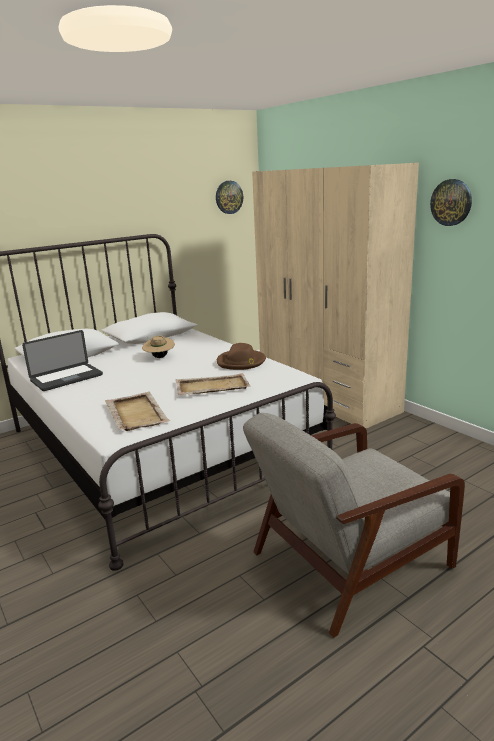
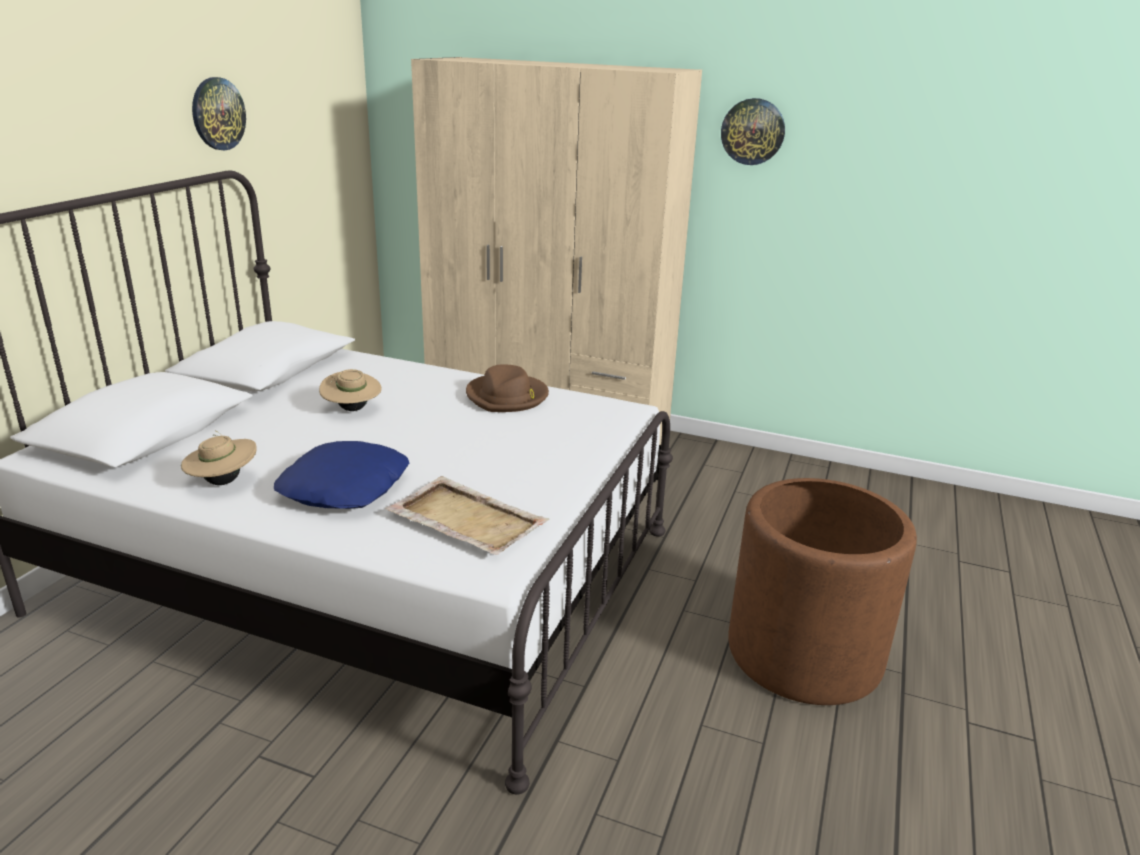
camera: 35 degrees left, 5 degrees up
(67, 378) = (223, 481): laptop -> beige hat
(108, 389) = (345, 487): none -> blue pillow
(211, 387) = (522, 447): beige tray -> none
(229, 197) = (328, 98): wall clock -> wall clock (218, 114)
(348, 561) = (803, 653): grey armchair -> brown planter

